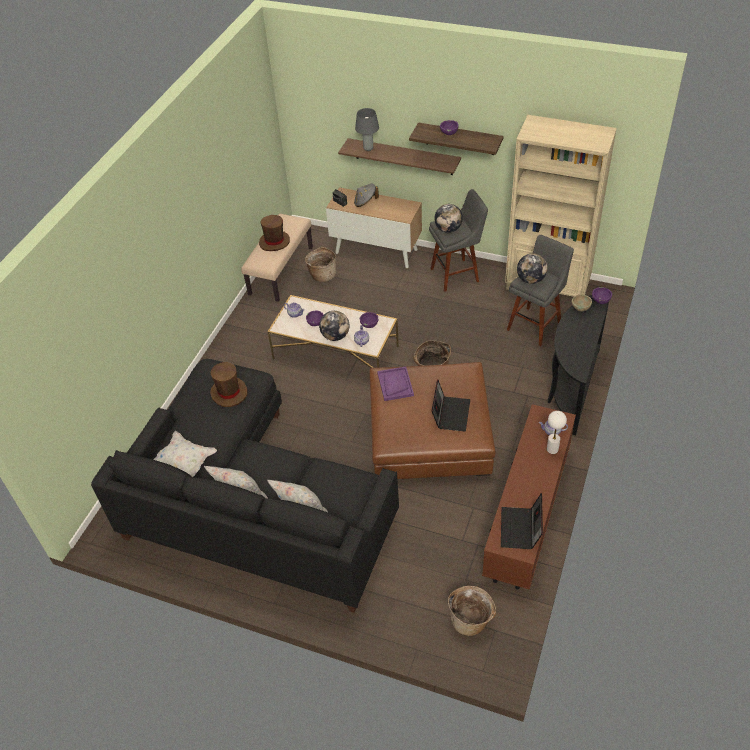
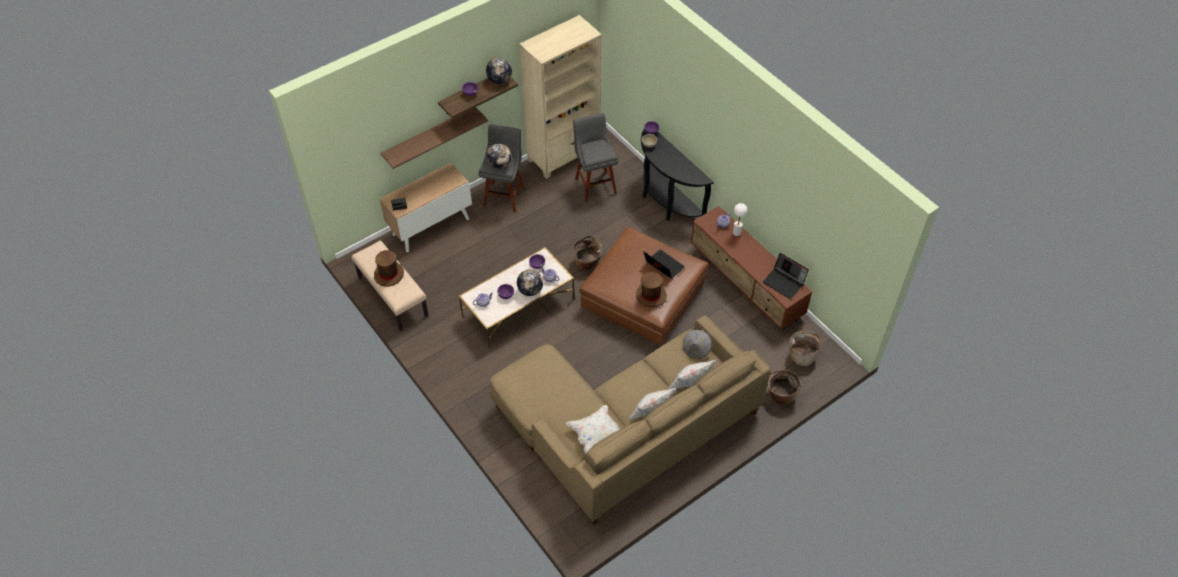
camera: 60 degrees left, 5 degrees up
(229, 393) = (547, 376): brown hat -> brown hat (651, 295)
(253, 505) = (624, 428): black sofa -> beige sofa
(322, 275) = (424, 273): basket -> basket (780, 395)
(365, 202) = (416, 193): grey hat -> grey hat (696, 349)
(368, 148) = (408, 148): grey table lamp -> none
(395, 384) = (612, 281): purple tray -> none
(530, 280) = (594, 153): globe -> globe (499, 80)

